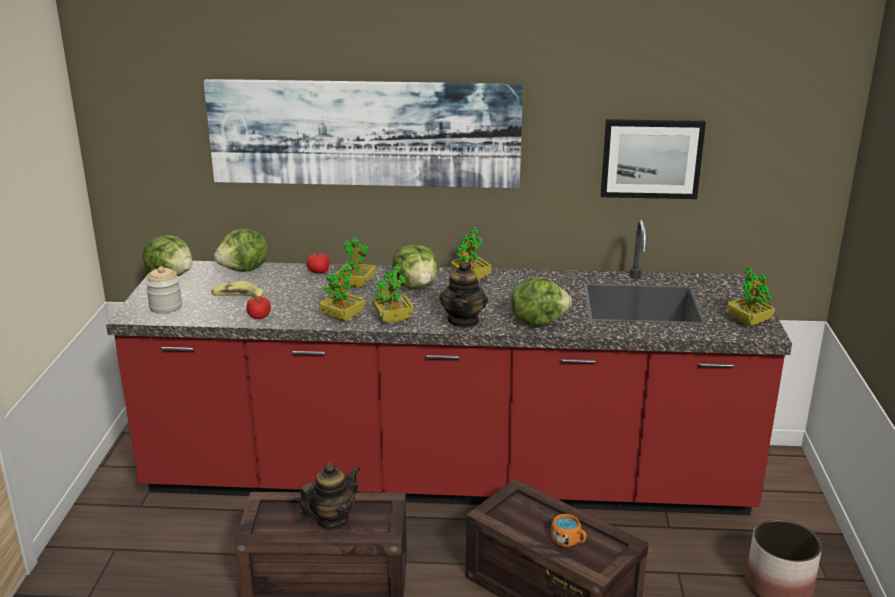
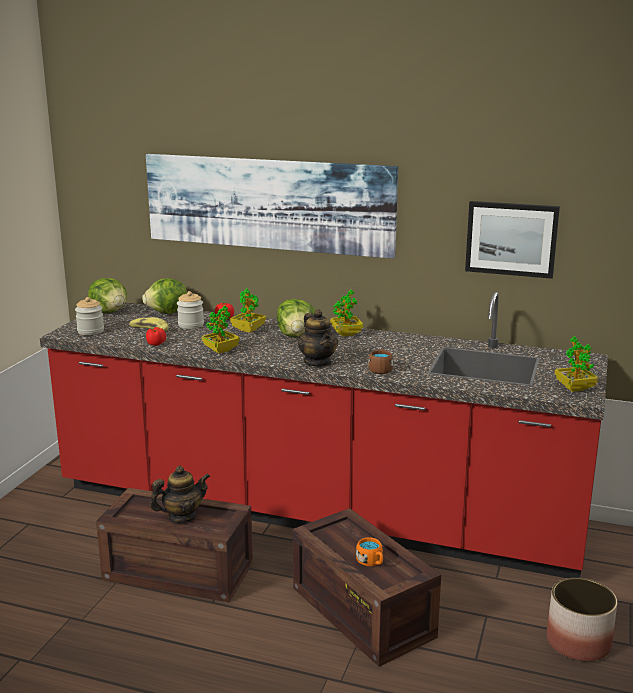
camera: 15 degrees right, 5 degrees down
(284, 284) = (191, 325): none -> jar
(393, 318) = (260, 355): potted plant -> none
(463, 320) = (318, 362): teapot -> teapot turned 45 degrees counterclockwise
(537, 321) = (380, 369): lettuce -> brown mug

